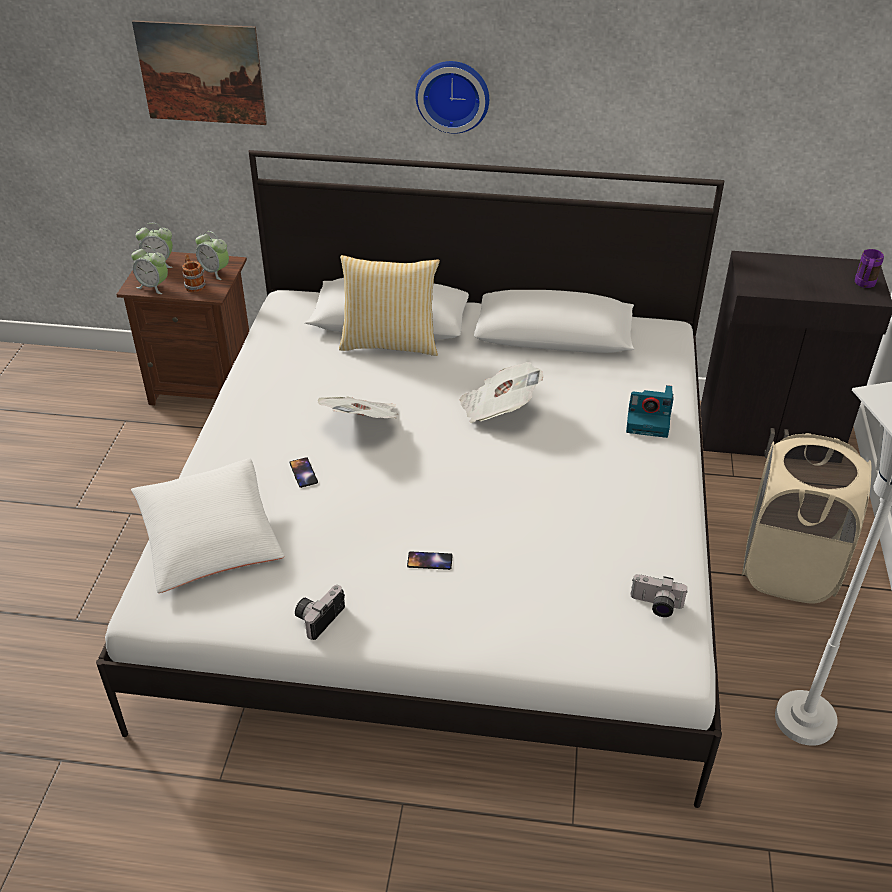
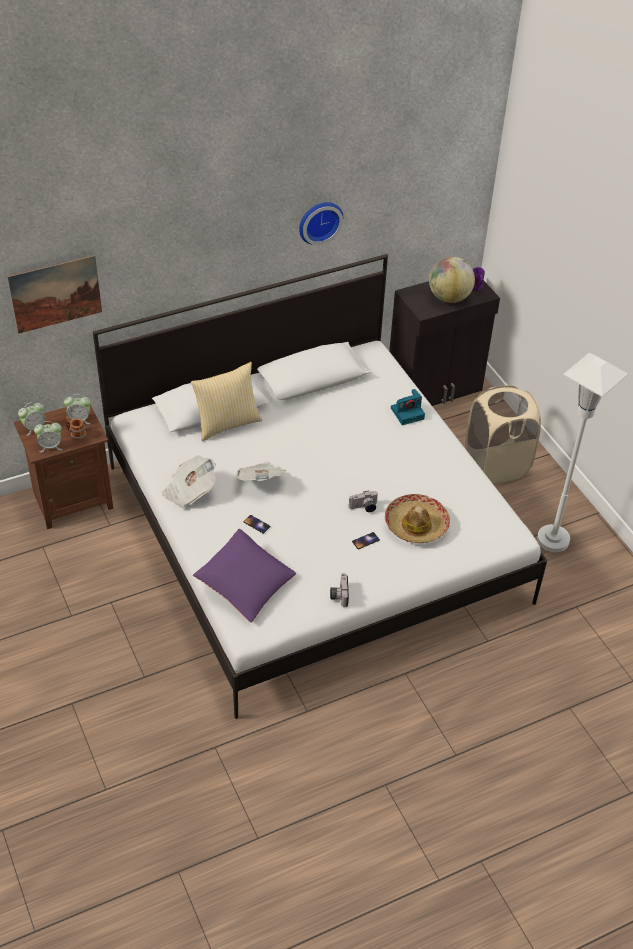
camera: 35 degrees left, 5 degrees up
(210, 541) = (245, 584): white pillow -> purple pillow
(453, 95) = (224, 256): wall clock -> wall clock (319, 221)
(498, 409) = (325, 440): newspaper -> newspaper (189, 491)
(525, 573) = (416, 525): none -> hat
(655, 606) = (486, 512): camera -> camera (364, 508)
(808, 282) = (449, 297): none -> globe

